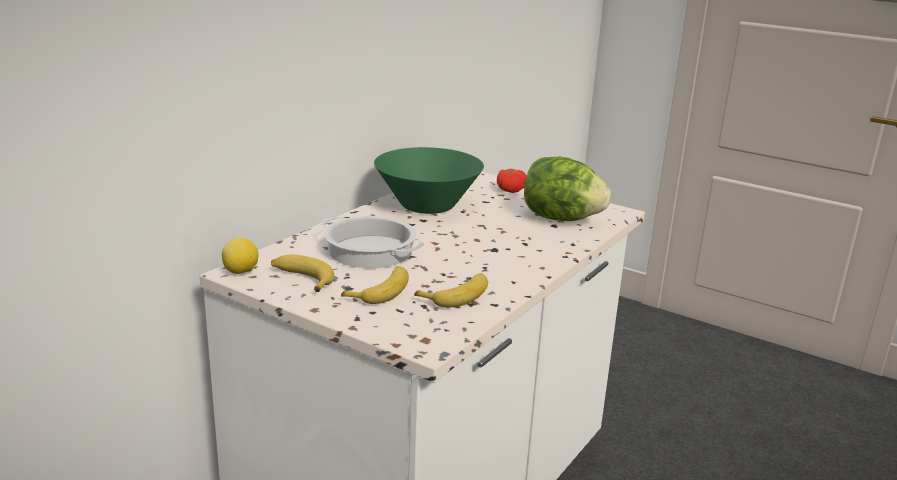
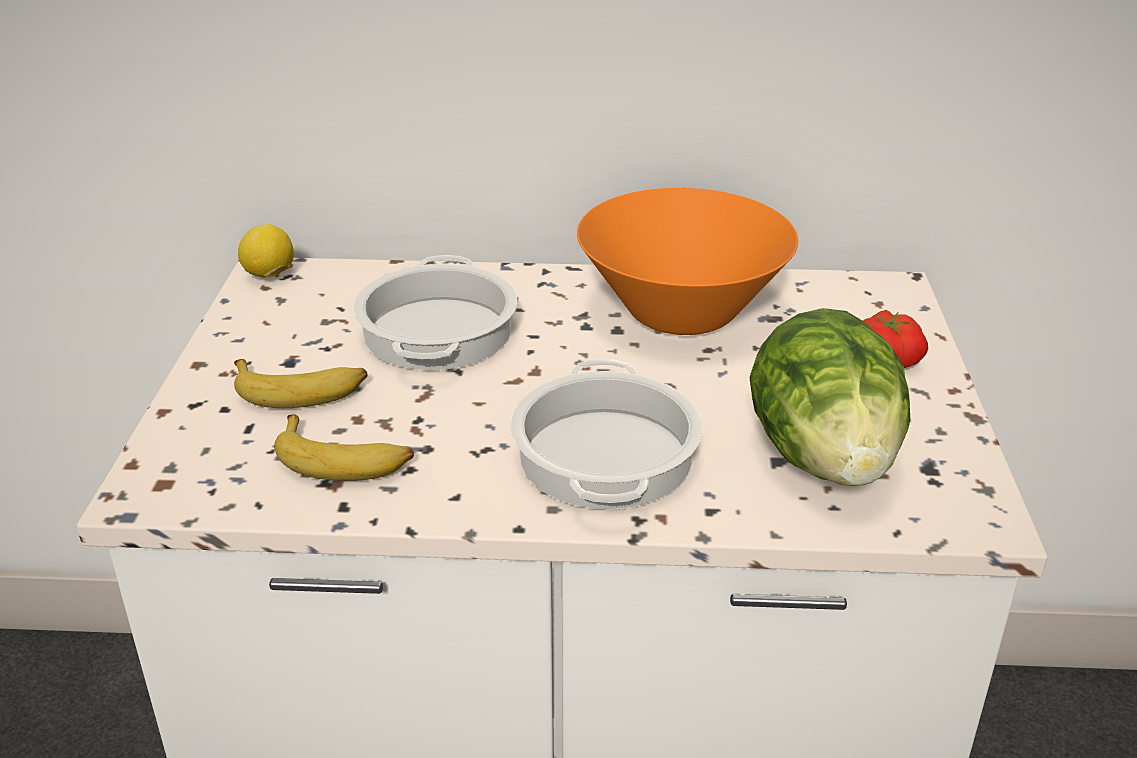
camera: 60 degrees right, 10 degrees up
(301, 279) = (285, 320): banana -> none
(427, 206) = (681, 312): green bowl -> orange bowl
(516, 249) = (603, 455): none -> cooking pot

